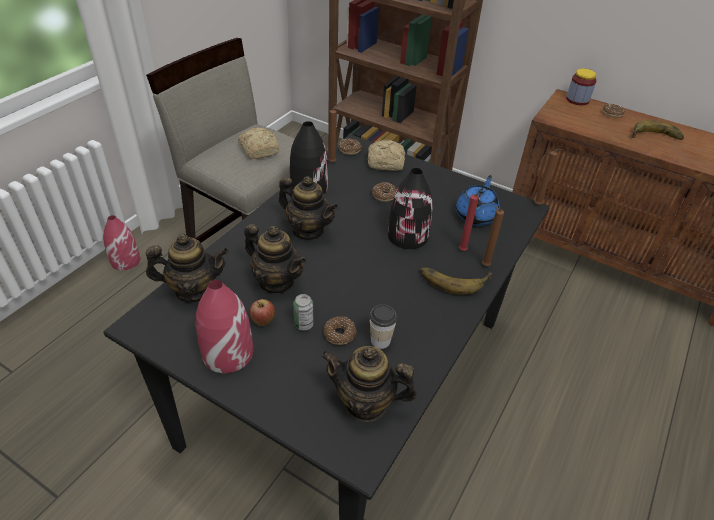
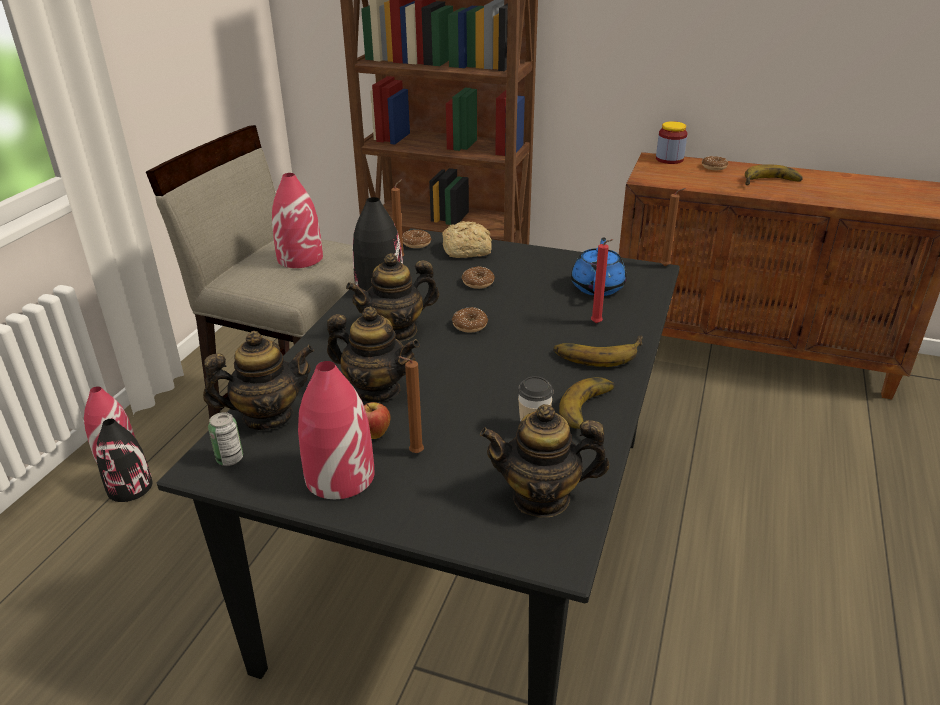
camera: 10 degrees left, 10 degrees down
(259, 149) = (300, 258): bread -> red vase
(303, 324) = (429, 429): can -> can (230, 459)
(308, 230) = (396, 331): teapot -> teapot turned 135 degrees clockwise
(339, 334) = (479, 431): donut -> donut (469, 325)
(408, 236) = (524, 318): black vase -> black vase (130, 487)
(434, 336) = (598, 414): none -> banana
(484, 266) = (628, 334): brown candle -> brown candle (414, 453)

